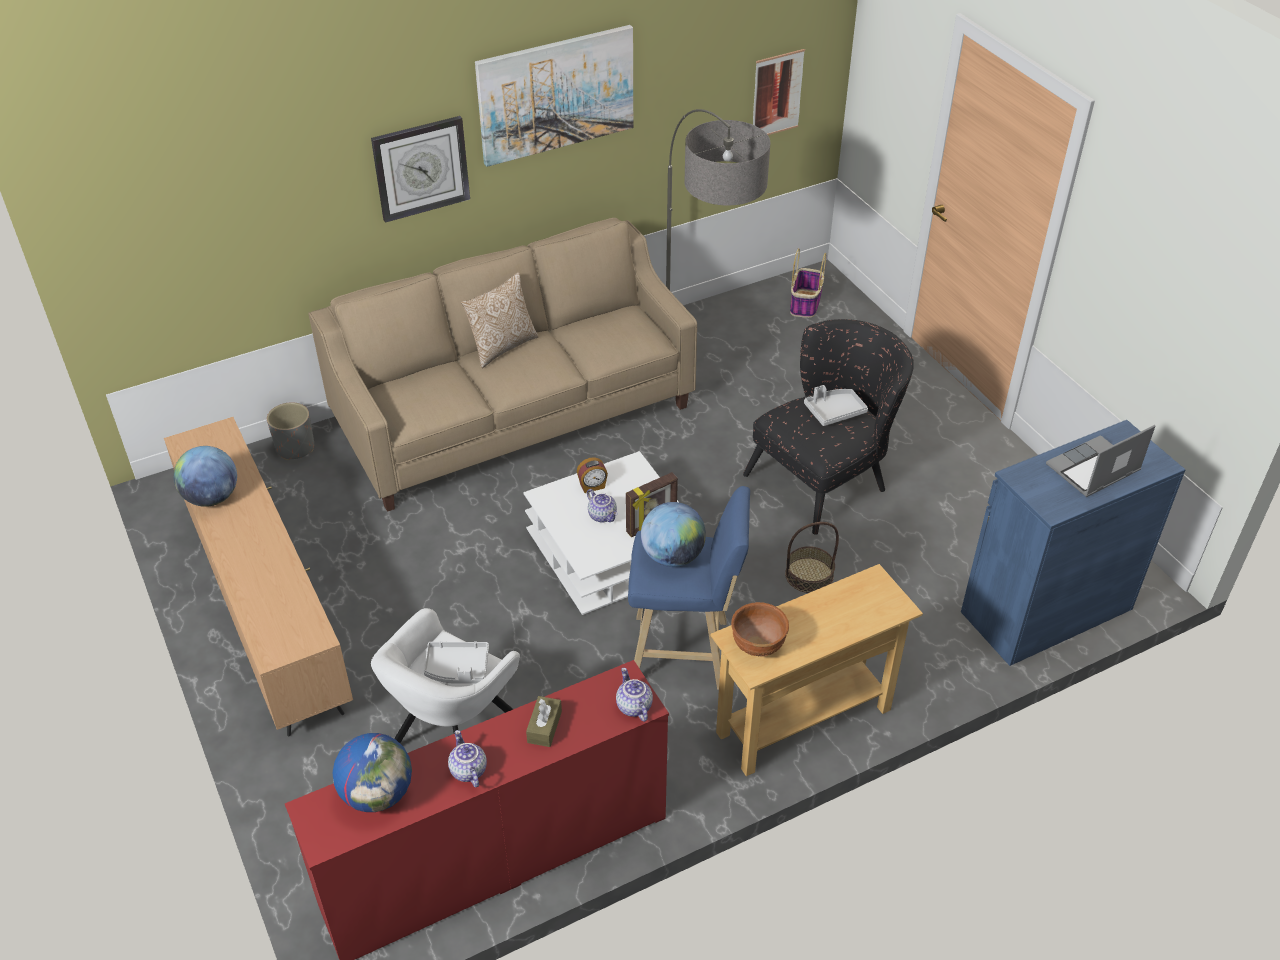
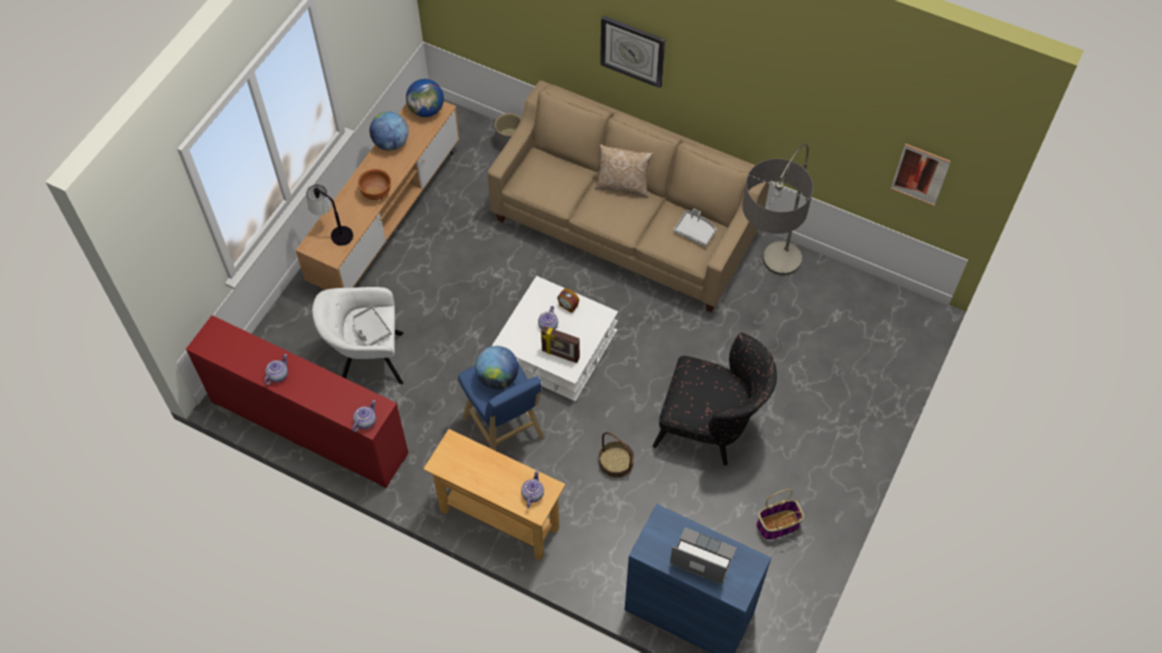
camera: 55 degrees right, 15 degrees up
(278, 619) = (333, 232): none -> table lamp
(378, 794) = (240, 347): globe -> globe (426, 110)
(544, 727) = (325, 390): brown tissue box -> none
(556, 94) = (737, 68): picture -> none
(758, 645) = (456, 456): brown bowl -> brown bowl (377, 193)
(805, 304) = (880, 320): basket -> basket (777, 525)
(834, 411) = (716, 394): grey tray -> grey tray (695, 231)
(871, 599) = (532, 494): none -> teapot

